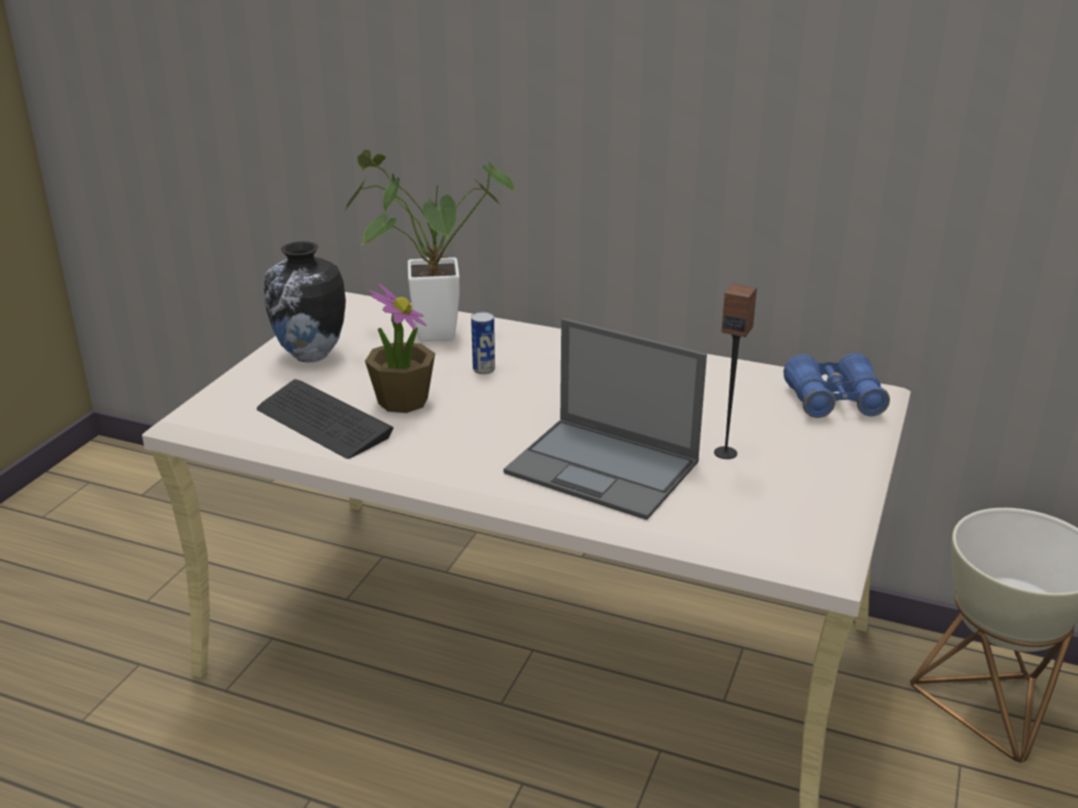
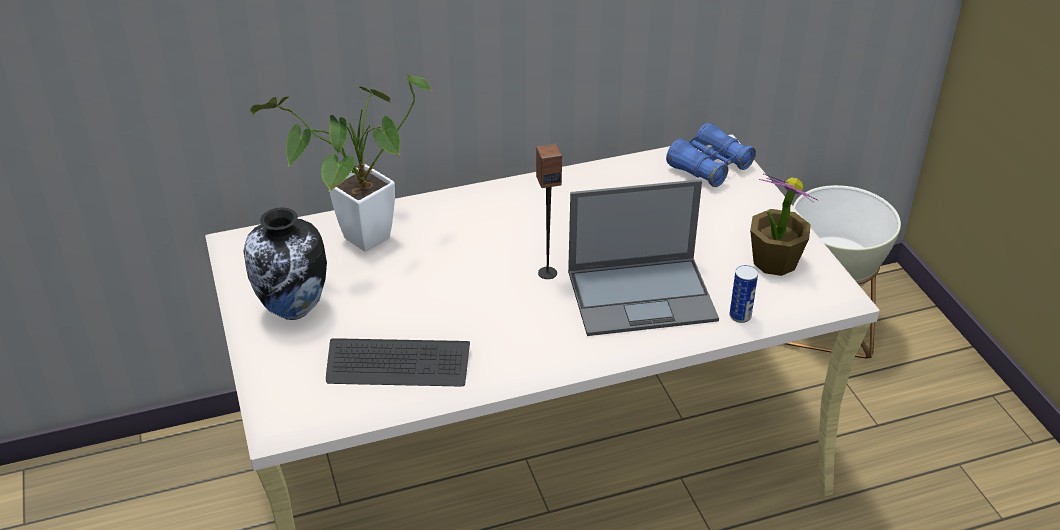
camera: 40 degrees left, 10 degrees up
(402, 400) = (430, 314): potted plant -> potted plant (774, 261)
(484, 369) = (451, 254): can -> can (740, 316)
(725, 453) = (698, 243): speaker -> speaker (547, 273)

